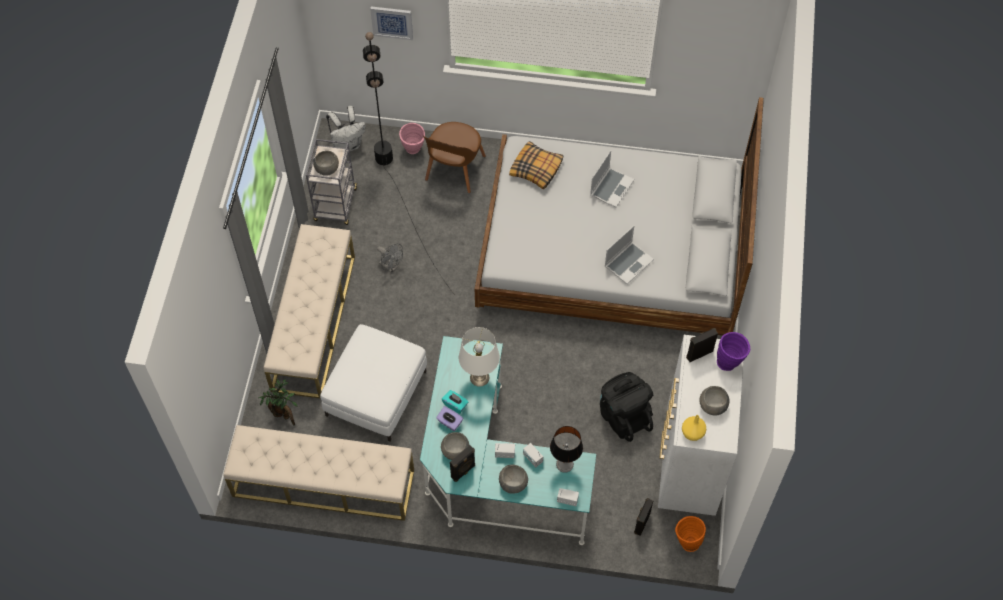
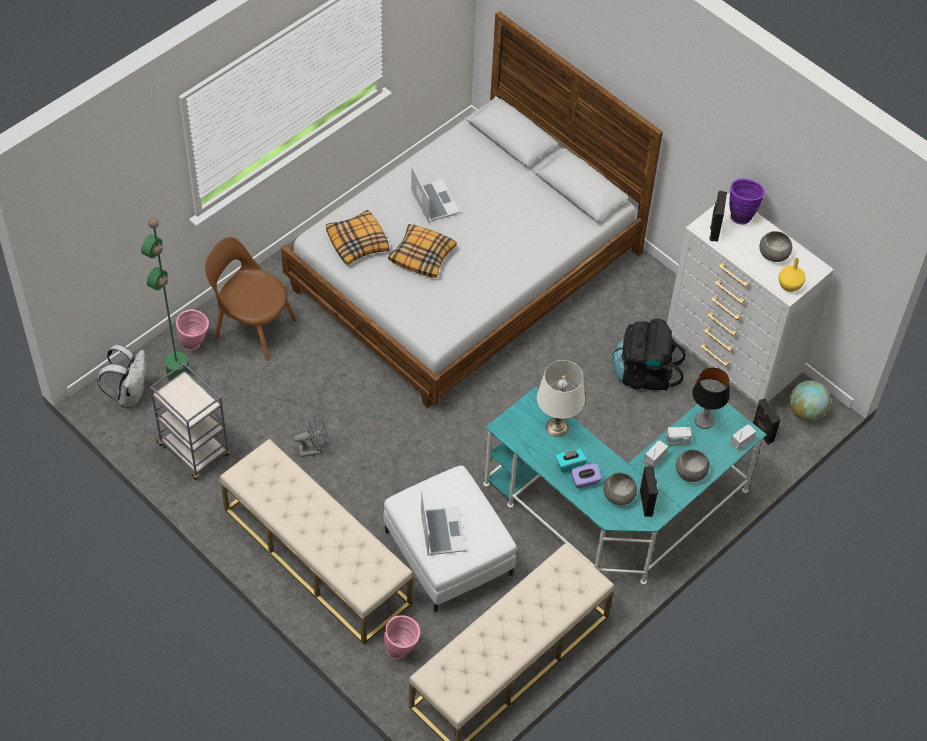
camera: 55 degrees left, 5 degrees down
(283, 416) = (402, 649): potted plant -> pink vase
(326, 168) = (190, 403): grey bowl -> none
(392, 22) = (134, 205): picture -> none
(401, 195) = (238, 388): black floor lamp -> green floor lamp
(454, 170) = (252, 327): brown chair -> brown chair turned 150 degrees clockwise
(560, 211) = (422, 255): none -> pillow
(628, 262) = (526, 243): laptop -> laptop (441, 531)
(686, 541) = (806, 412): orange vase -> globe

